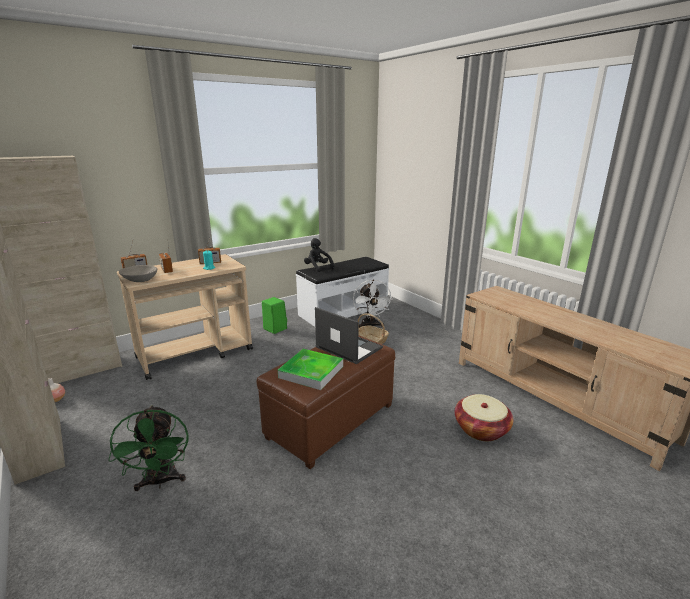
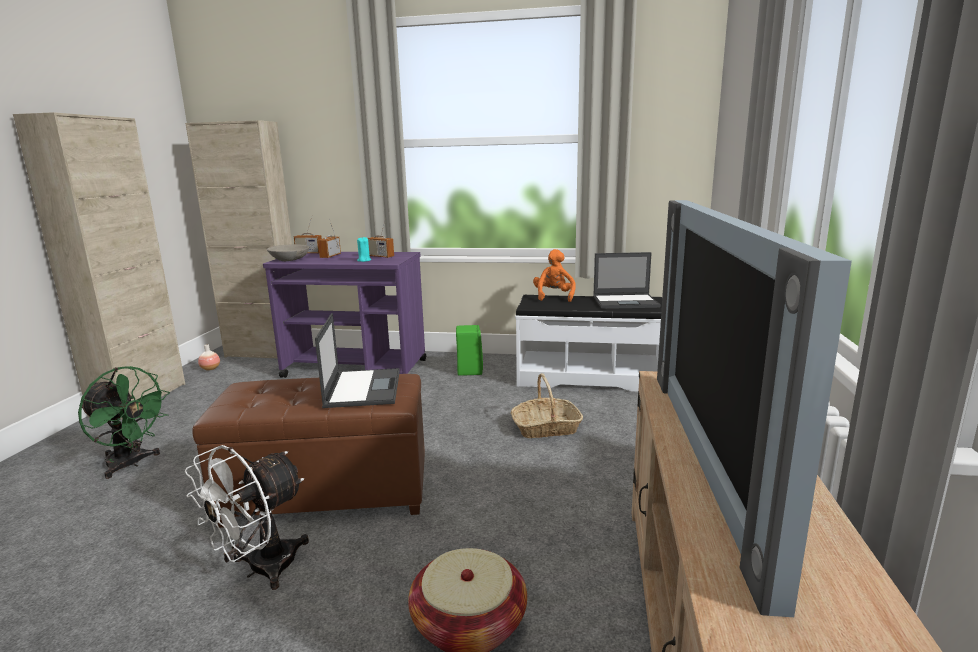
camera: 45 degrees right, 5 degrees down
(160, 481) = (131, 464): green fan -> green fan turned 90 degrees counterclockwise
(196, 353) = (356, 369): beige cart -> purple cart
(311, 372) = (268, 396): tray -> none
(318, 268) = (554, 297): black plush toy -> orange plush toy
(359, 263) = (626, 302): none -> laptop
(370, 326) = (591, 407): white fan -> white fan (260, 570)
(553, 316) = (718, 458): none -> television

